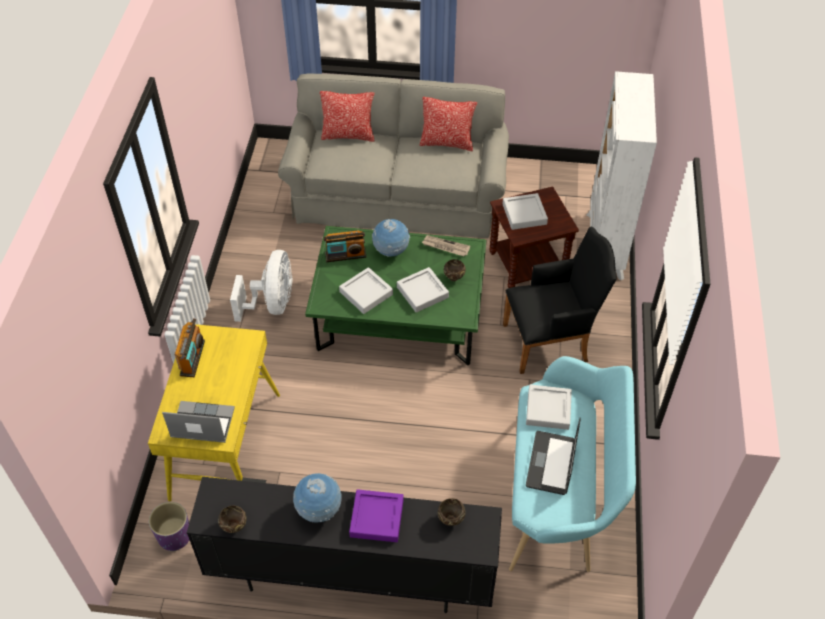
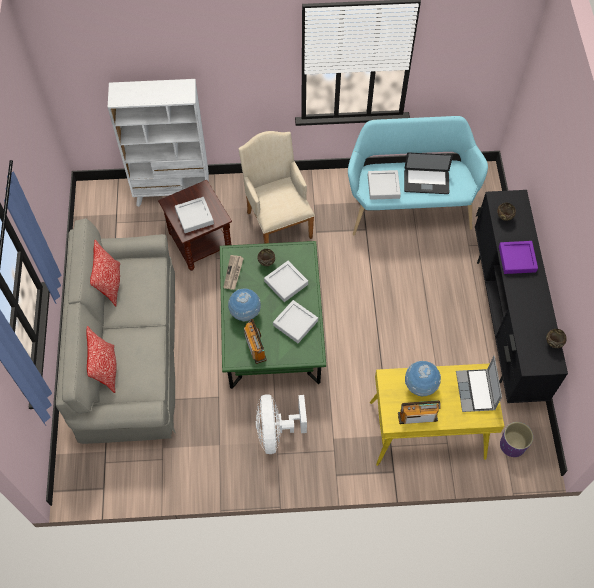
camera: 100 degrees left, 10 degrees up
(272, 304) = (276, 431): white fan -> white fan turned 90 degrees counterclockwise
(319, 510) = (523, 294): globe -> globe (420, 386)
(551, 341) = (277, 221): black armchair -> beige armchair

